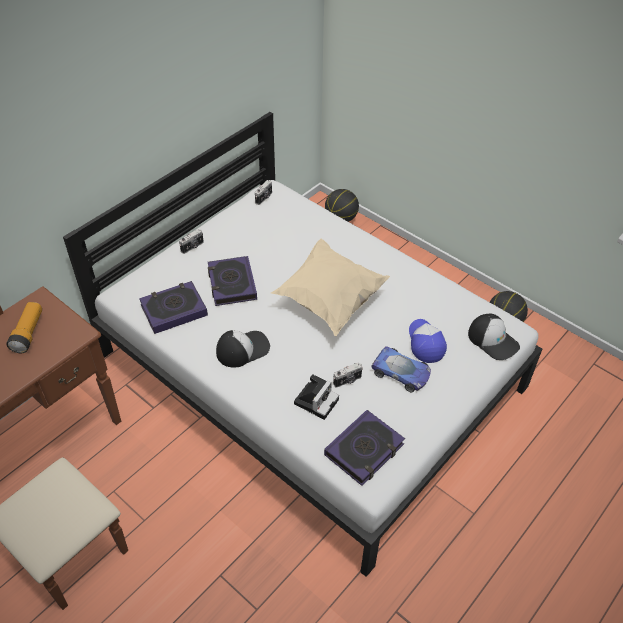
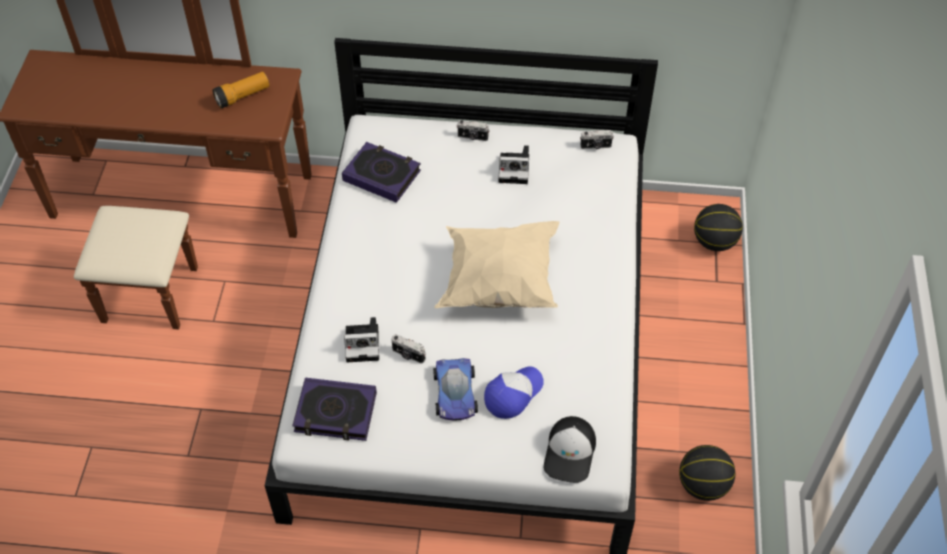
camera: 55 degrees right, 5 degrees up
(232, 284) = (452, 195): book -> none
(242, 349) = (379, 253): cap -> none
(243, 242) = (515, 169): none -> camera

